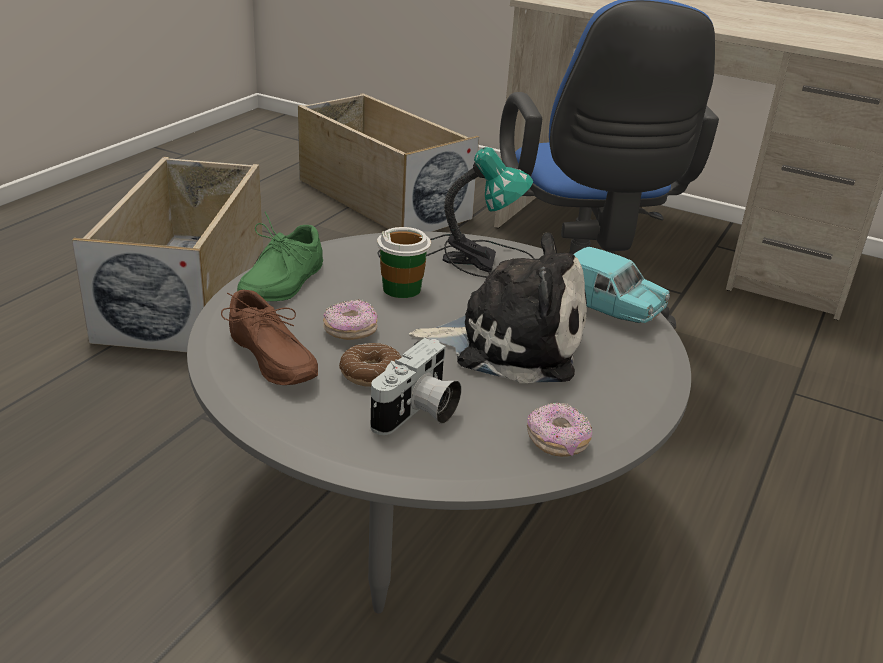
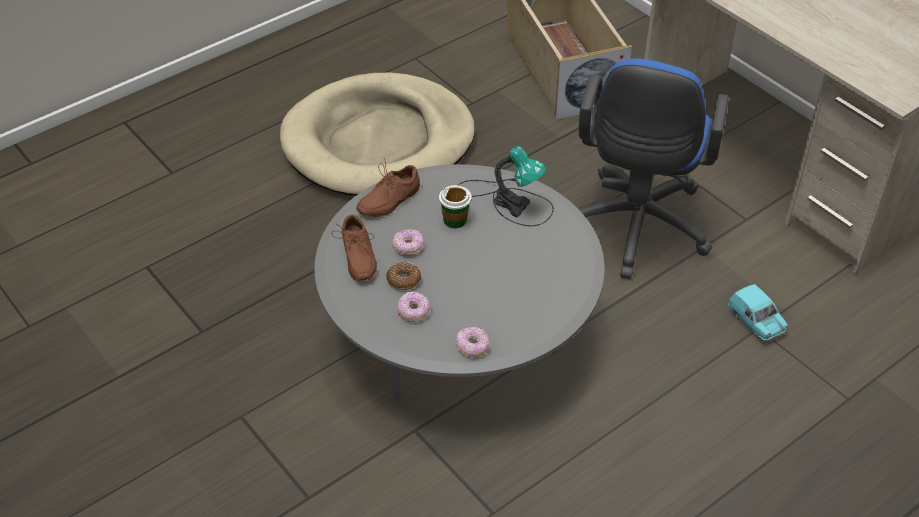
camera: 25 degrees right, 15 degrees up
(186, 291) = (378, 142): beige storage box -> beige dog bed
(278, 282) = (387, 199): green shoe -> brown shoe
(418, 414) = (413, 312): camera -> donut
(510, 343) = (492, 276): plush toy -> none
(608, 310) = (569, 264): turquoise toy car -> turquoise toy car (755, 323)

